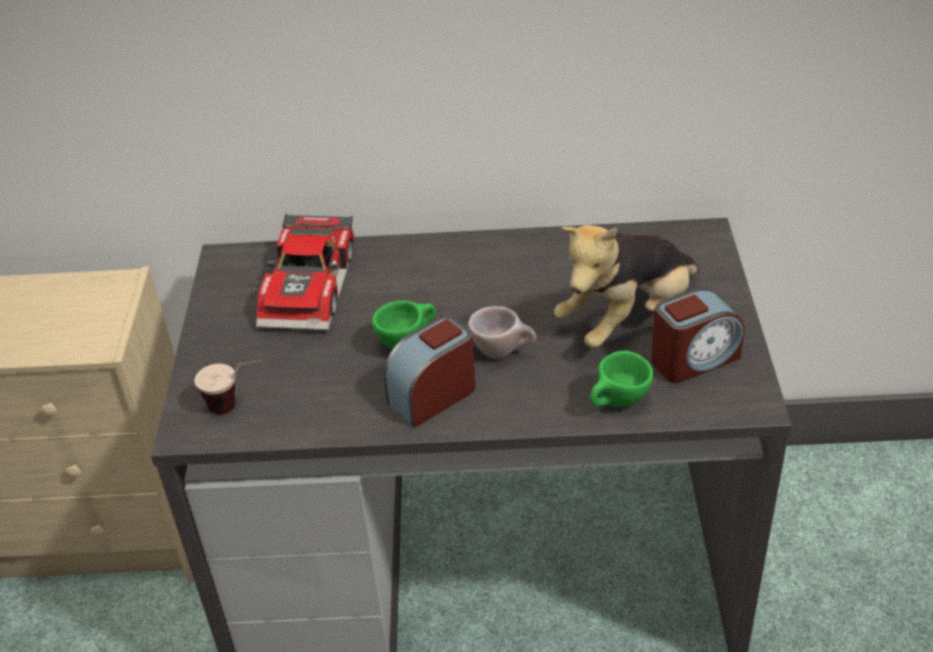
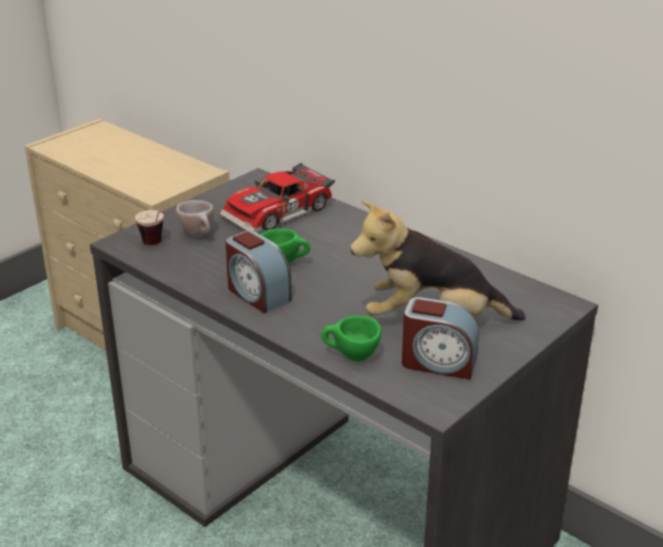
camera: 40 degrees right, 10 degrees down
(433, 395) = (257, 294): alarm clock -> alarm clock turned 135 degrees counterclockwise
(503, 352) = (329, 295): beige cup -> beige cup (199, 235)

